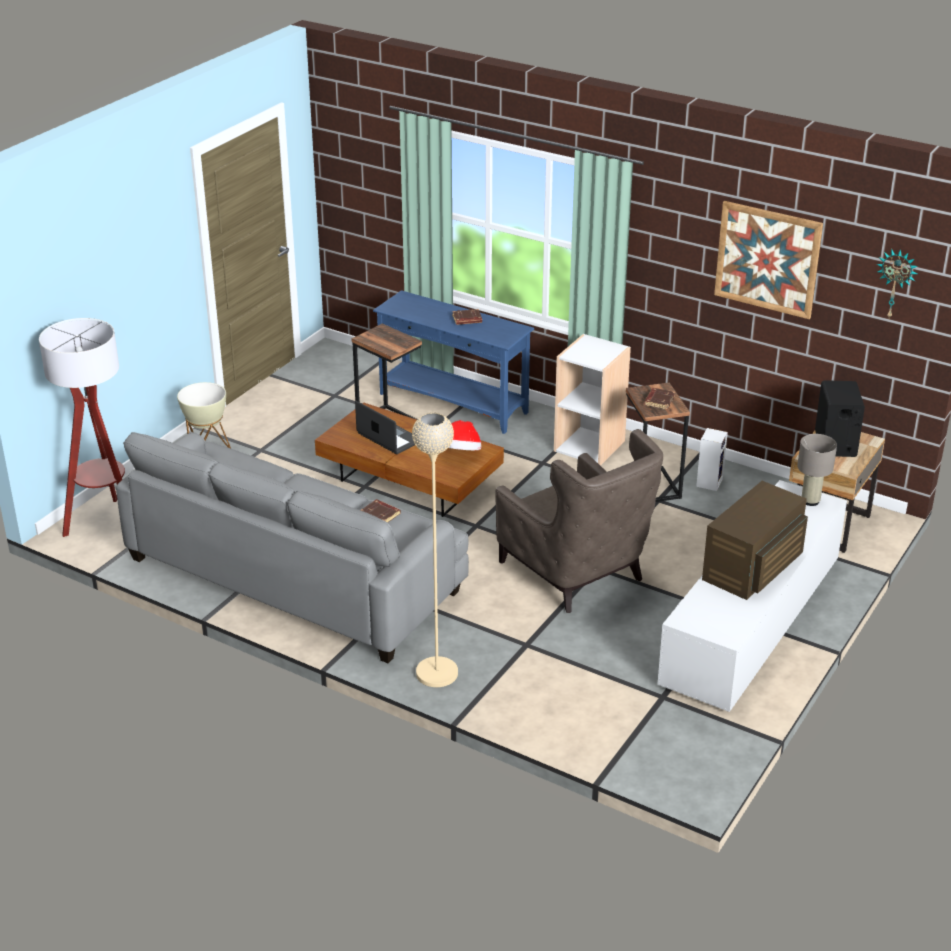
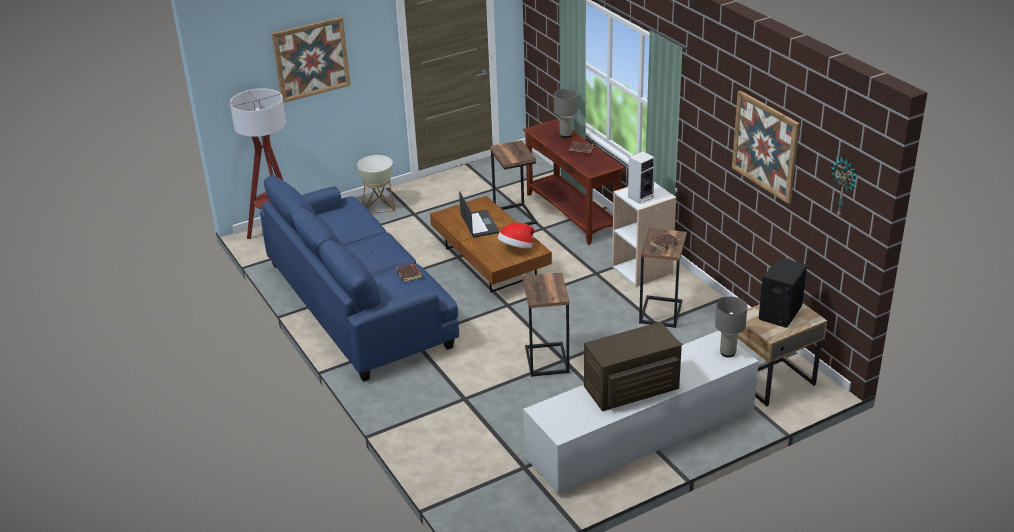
camera: 30 degrees right, 0 degrees up
(111, 268) = (311, 59): none -> picture
(294, 575) = (359, 304): grey sofa -> blue sofa
(432, 306) = (566, 135): none -> grey table lamp
(436, 673) = (387, 398): beige floor lamp -> none
(454, 403) = (572, 214): blue console table -> brown console table
(577, 574) = (546, 360): grey armchair -> side table
(709, 482) = (709, 321): speaker -> speaker (640, 197)

